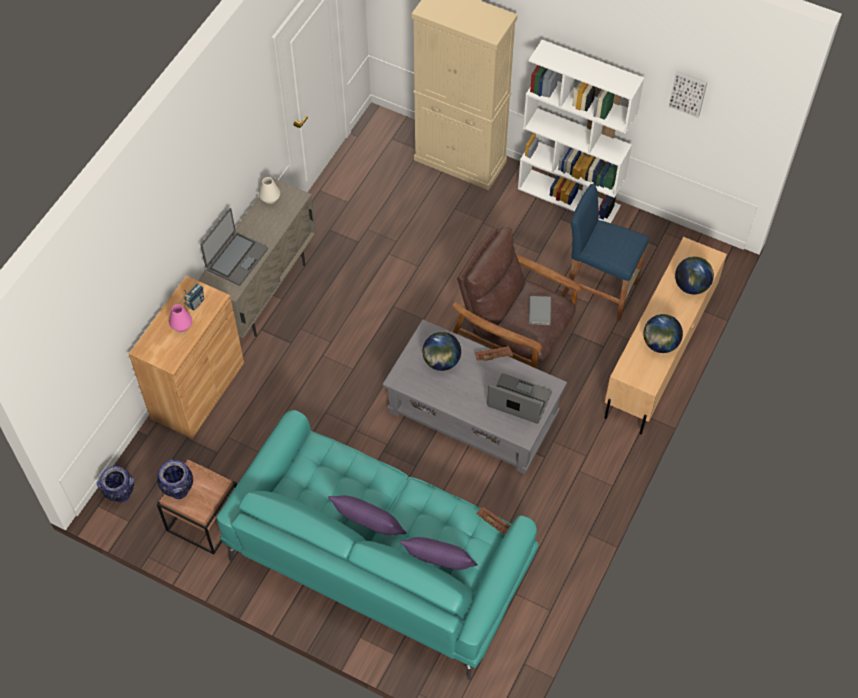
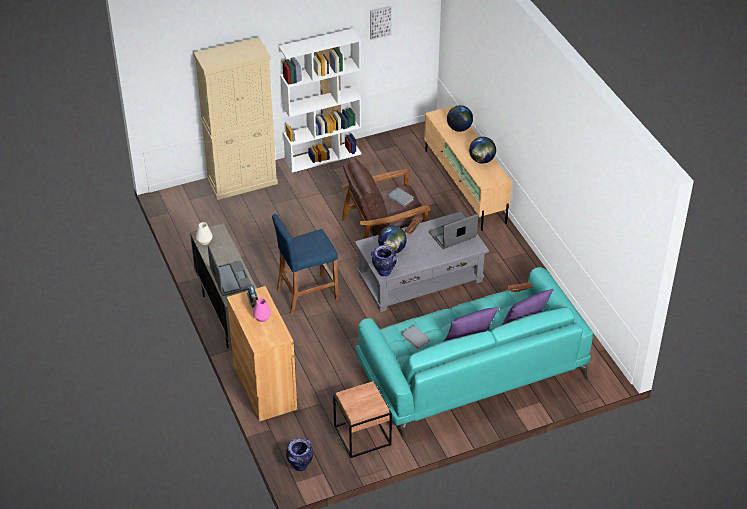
camera: 50 degrees left, 15 degrees down
(179, 491) = (354, 408): vase -> vase (383, 272)
(328, 475) = (415, 338): none -> grey book
(599, 290) = (398, 183): blue stool -> blue stool (307, 294)

